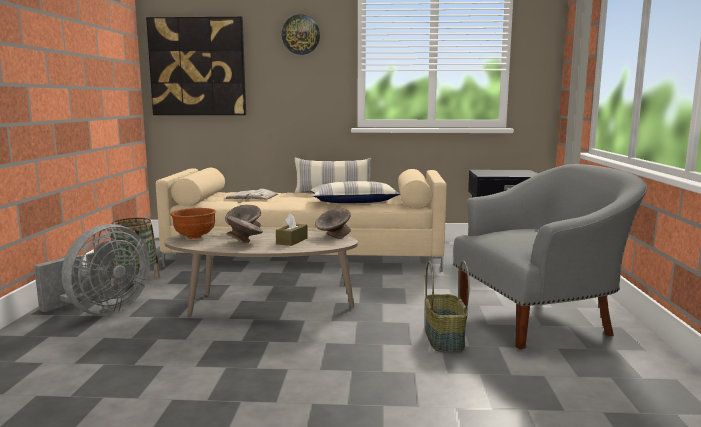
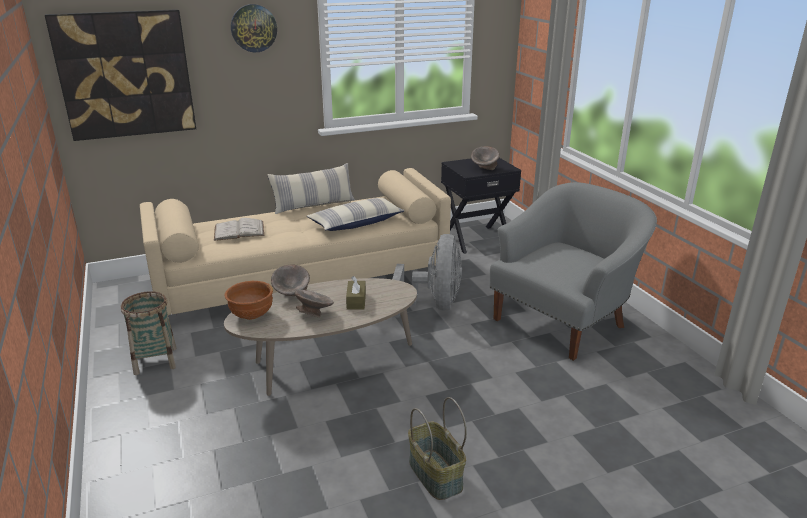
camera: 25 degrees left, 15 degrees up
(101, 311) = (168, 415): grey fan -> grey fan (434, 306)
(333, 236) = (386, 284): grey bowl -> grey bowl (484, 168)
(443, 338) = (511, 363): basket -> basket (434, 474)

